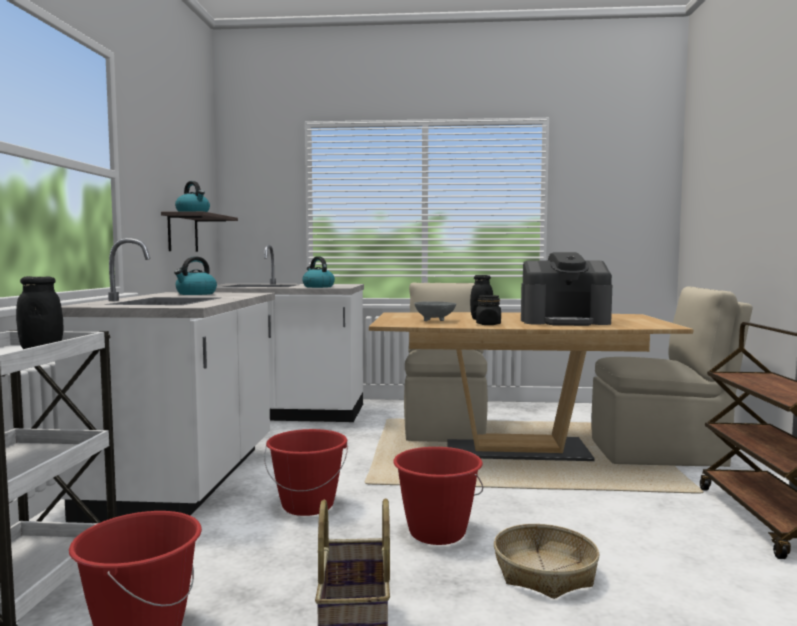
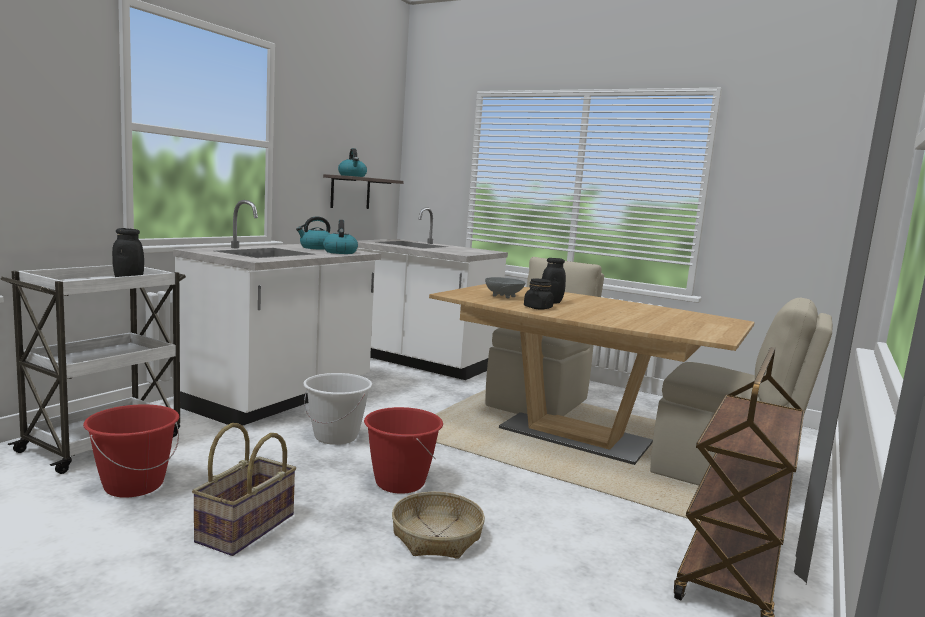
camera: 25 degrees right, 5 degrees up
(308, 505) = (336, 436): red bucket -> white bucket
(318, 287) = (447, 251): kettle -> kettle (340, 252)
(564, 321) = (625, 316): coffee machine -> none

